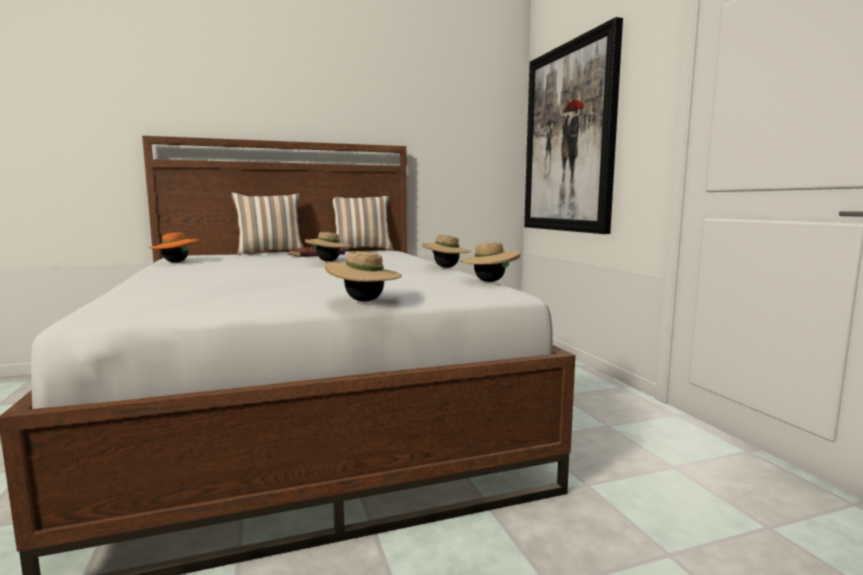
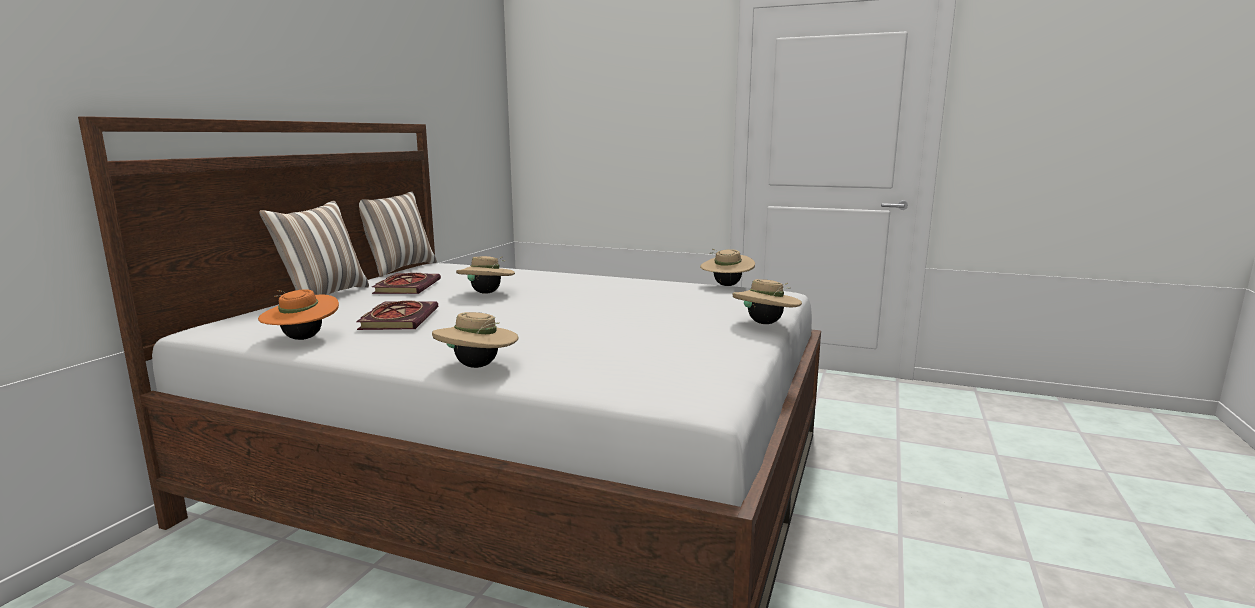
camera: 50 degrees left, 5 degrees up
(237, 263) = (398, 319): none -> book
(446, 267) = (625, 277): beige hat -> beige hat (478, 366)
(569, 139) = (590, 121): picture -> none

